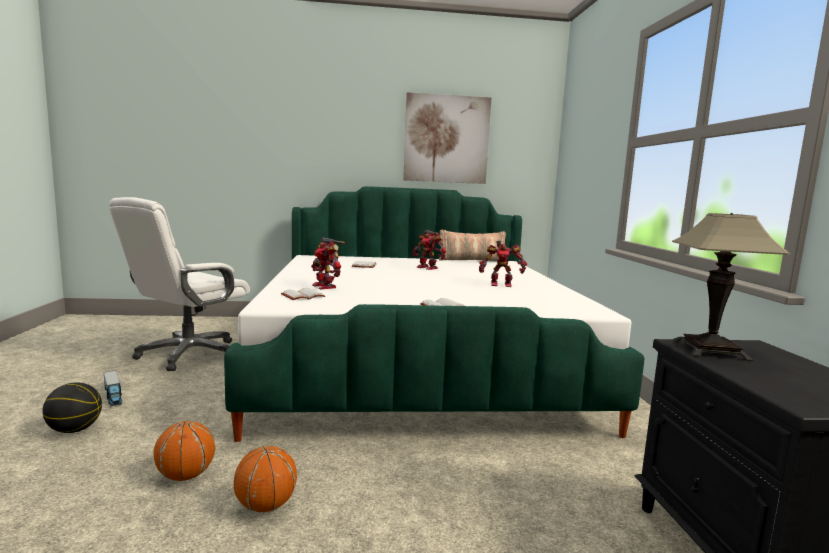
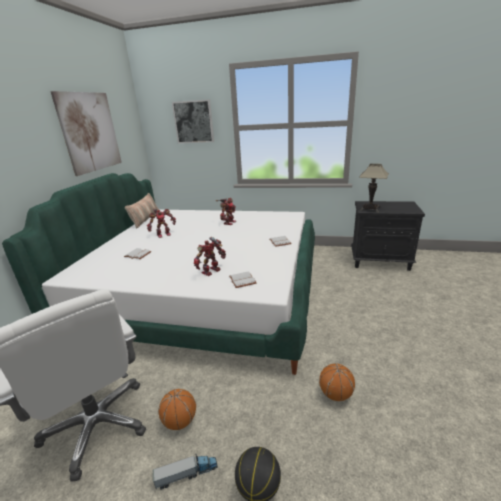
camera: 70 degrees left, 15 degrees up
(266, 506) = (362, 358): basketball -> basketball (180, 421)
(326, 286) = (212, 271): toy robot -> toy robot turned 150 degrees clockwise
(594, 136) = (193, 122): none -> picture

